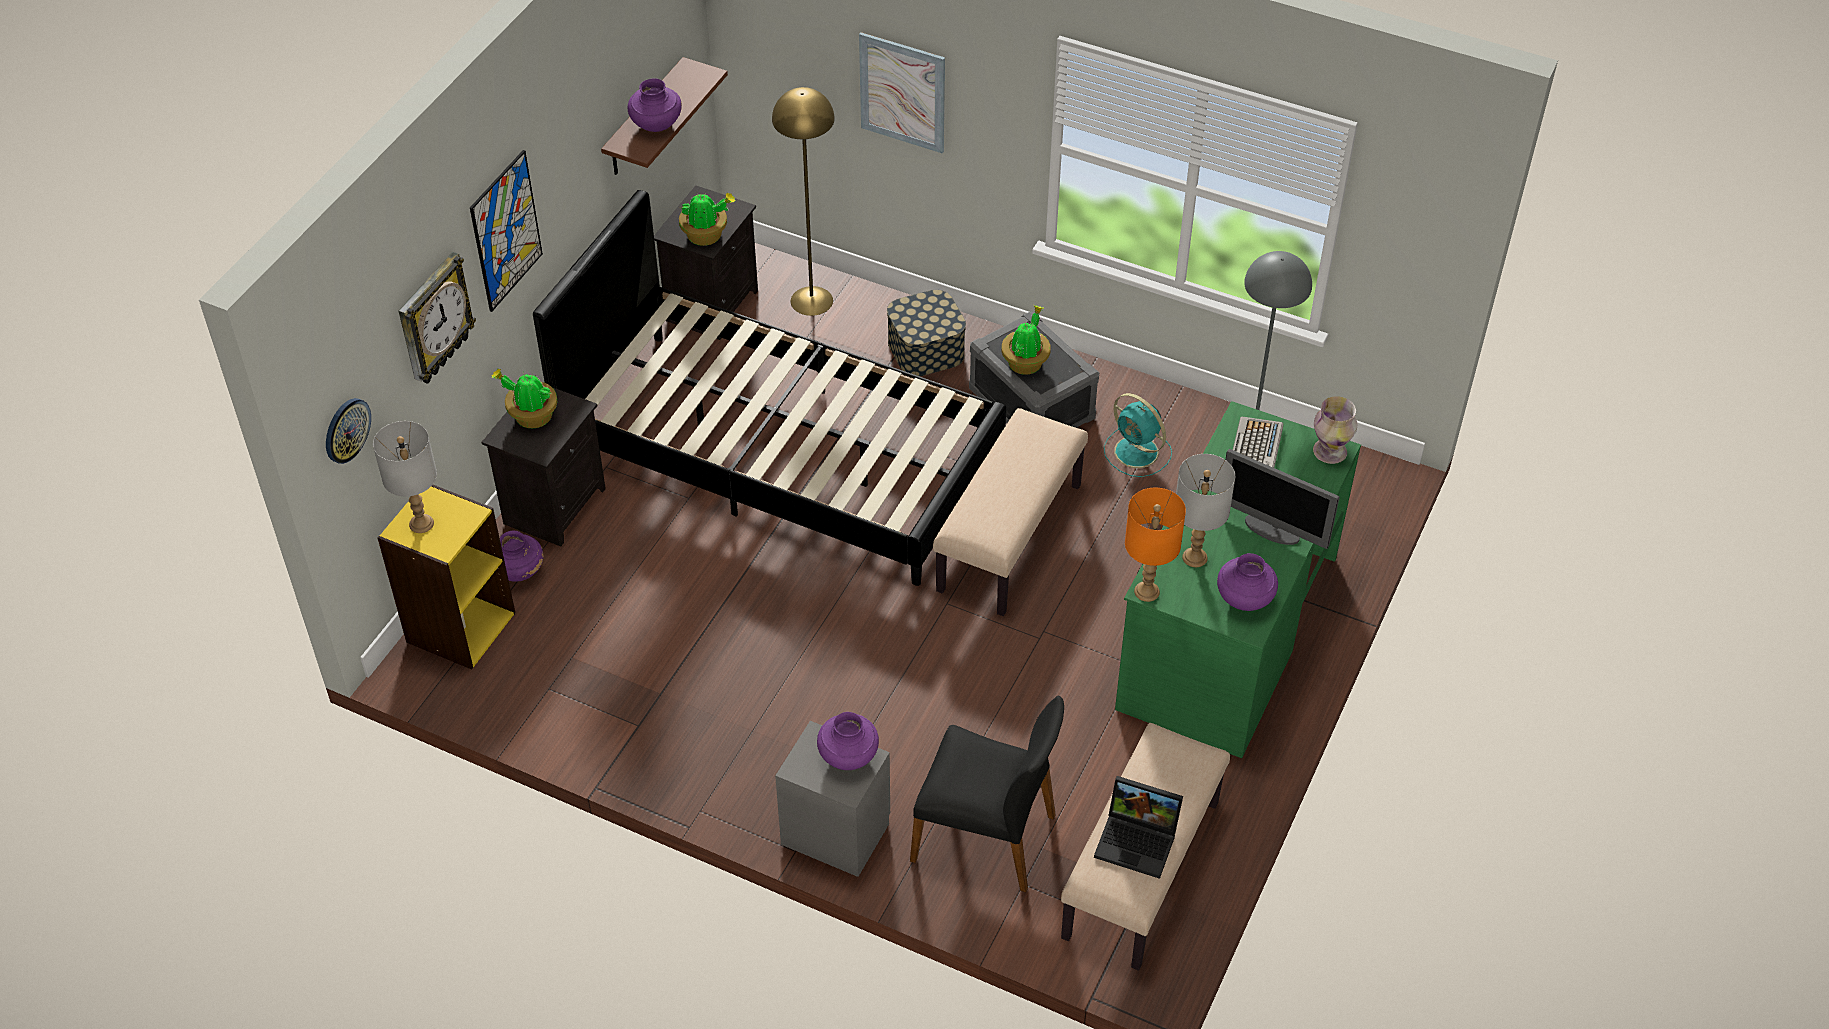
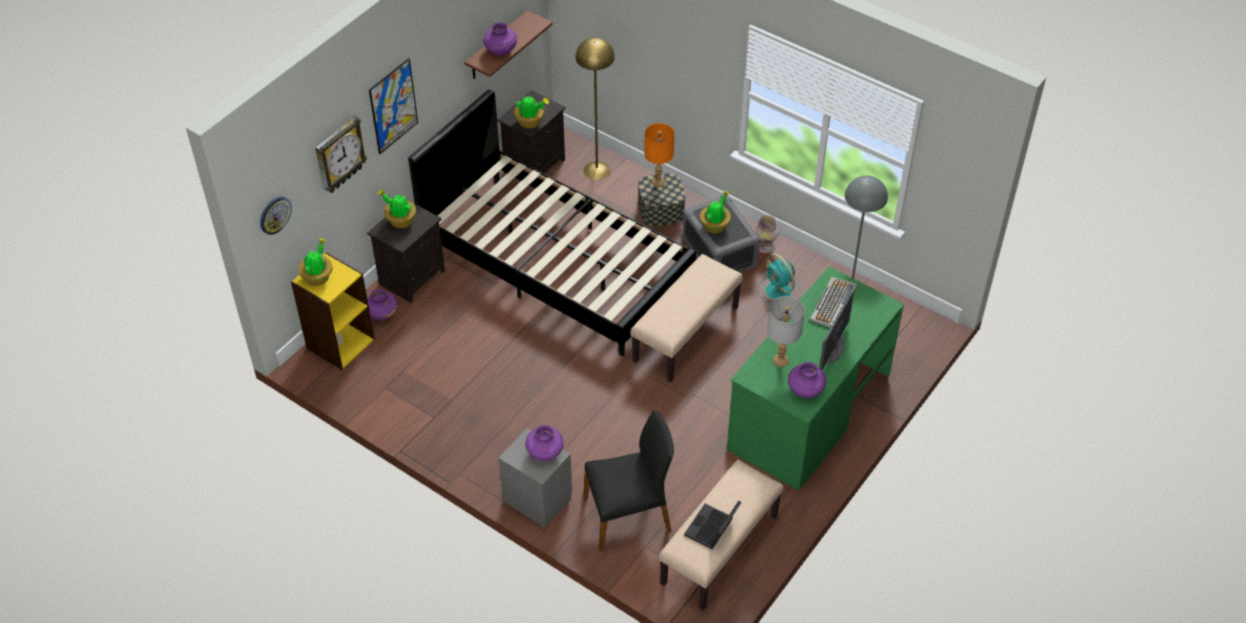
camera: 10 degrees right, 0 degrees up
(421, 523) = (318, 277): grey table lamp -> potted plant
(902, 92) = (658, 47): picture -> none
(986, 836) = (628, 515): black chair -> black chair turned 45 degrees counterclockwise
(1138, 841) = (712, 530): laptop -> laptop turned 90 degrees clockwise
(1147, 592) = (745, 377): orange table lamp -> orange table lamp (658, 182)
(1272, 530) = (834, 350): monitor -> monitor turned 75 degrees clockwise
(1330, 452) = (883, 306): vase -> vase (765, 247)

